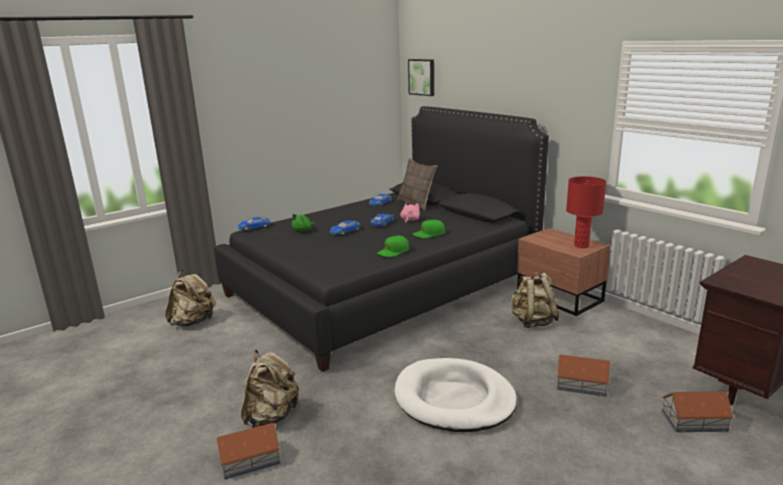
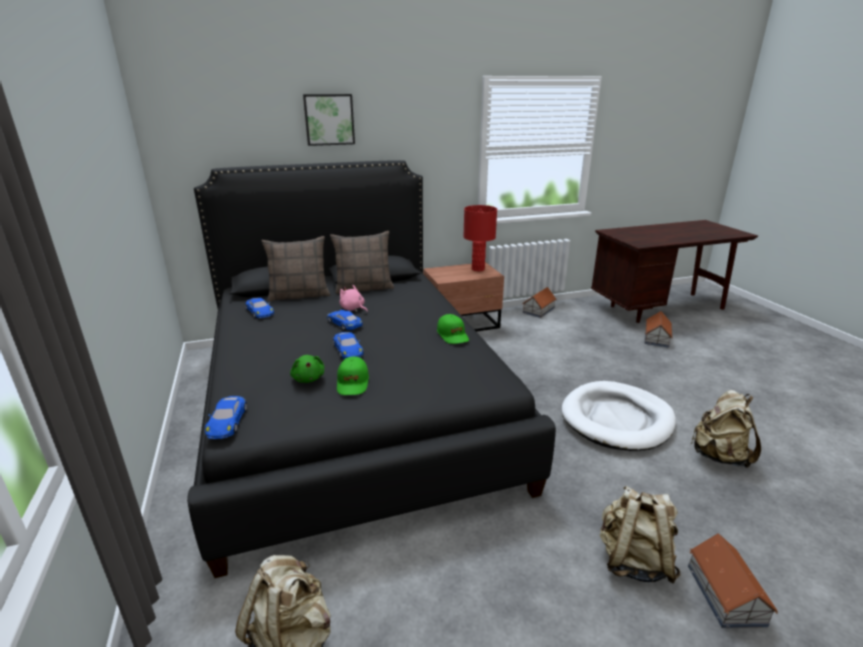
camera: 70 degrees left, 5 degrees up
(422, 77) = (193, 126): picture -> picture (329, 119)
(429, 234) = (414, 308): green cap -> green cap (353, 382)
(451, 215) = (364, 288): none -> pillow
(532, 322) = (498, 347): beige backpack -> beige backpack (719, 455)
(582, 384) = (606, 358): toy house -> toy house (539, 310)

